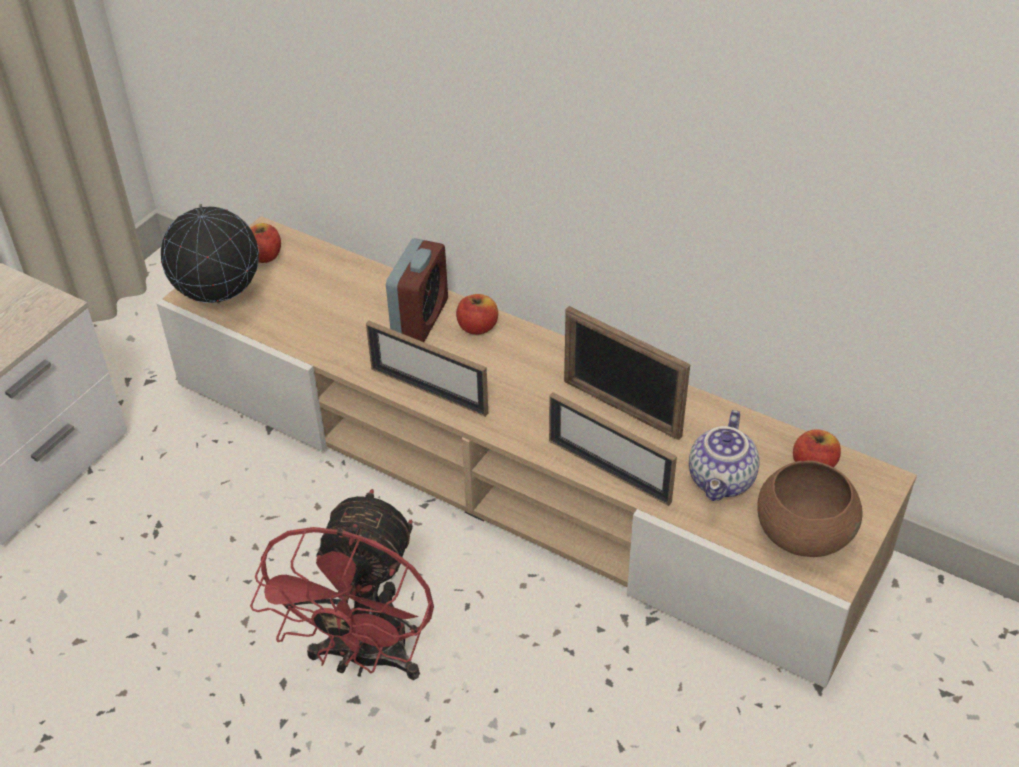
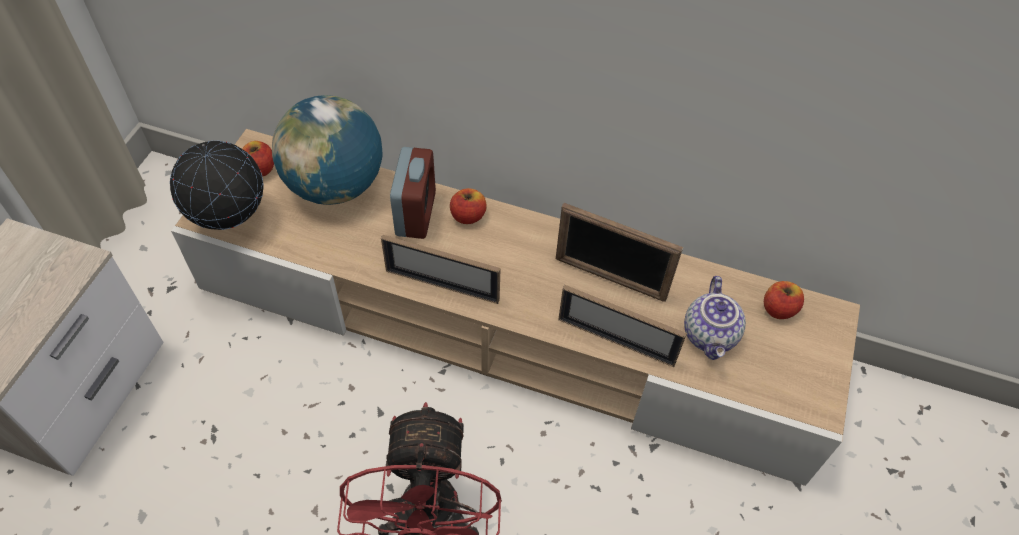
camera: 15 degrees left, 10 degrees up
(340, 281) = (335, 186): none -> globe
(803, 534) = (788, 375): brown bowl -> none

